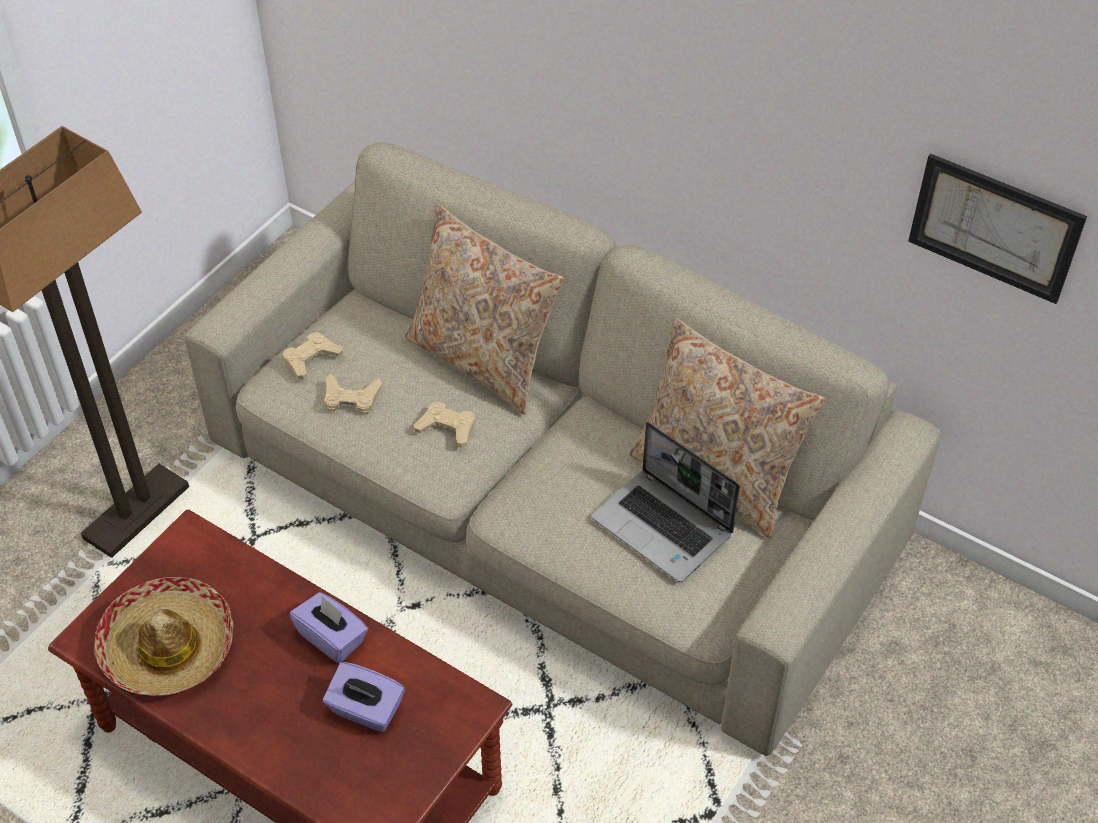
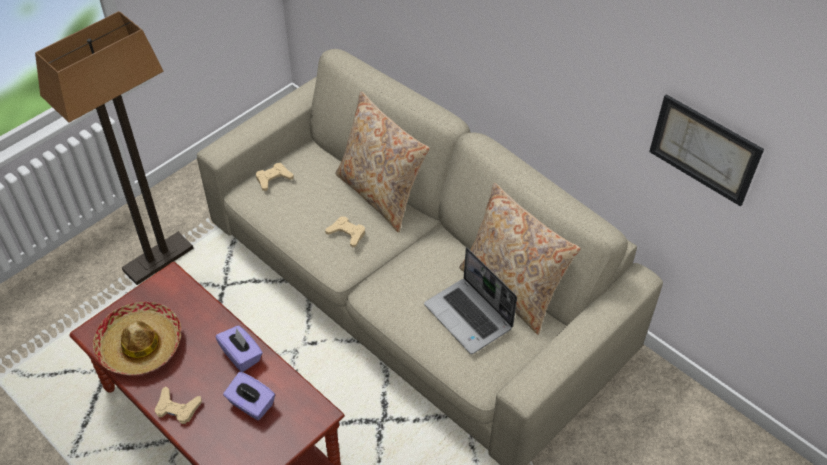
camera: 10 degrees right, 0 degrees up
(351, 398) = (292, 207): beige game controller -> beige game controller (177, 408)

